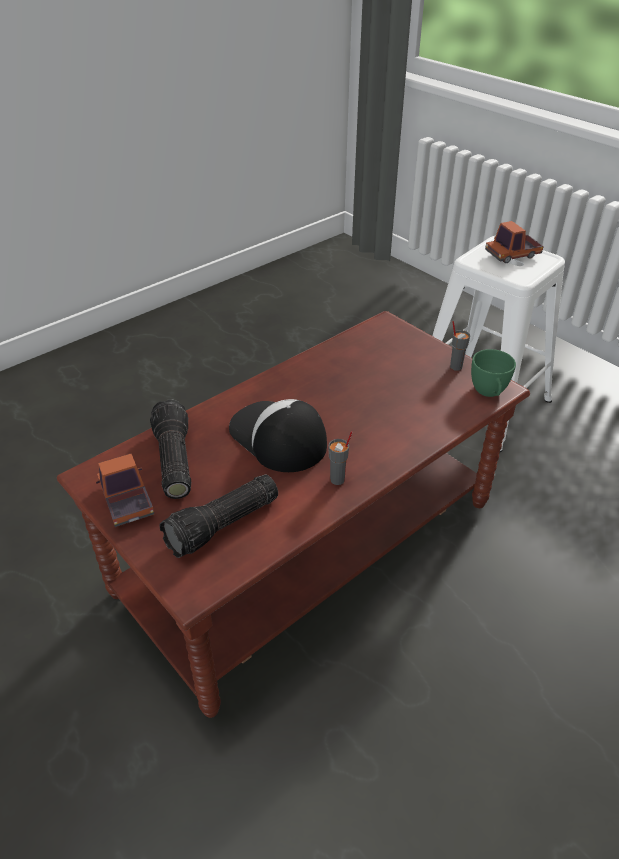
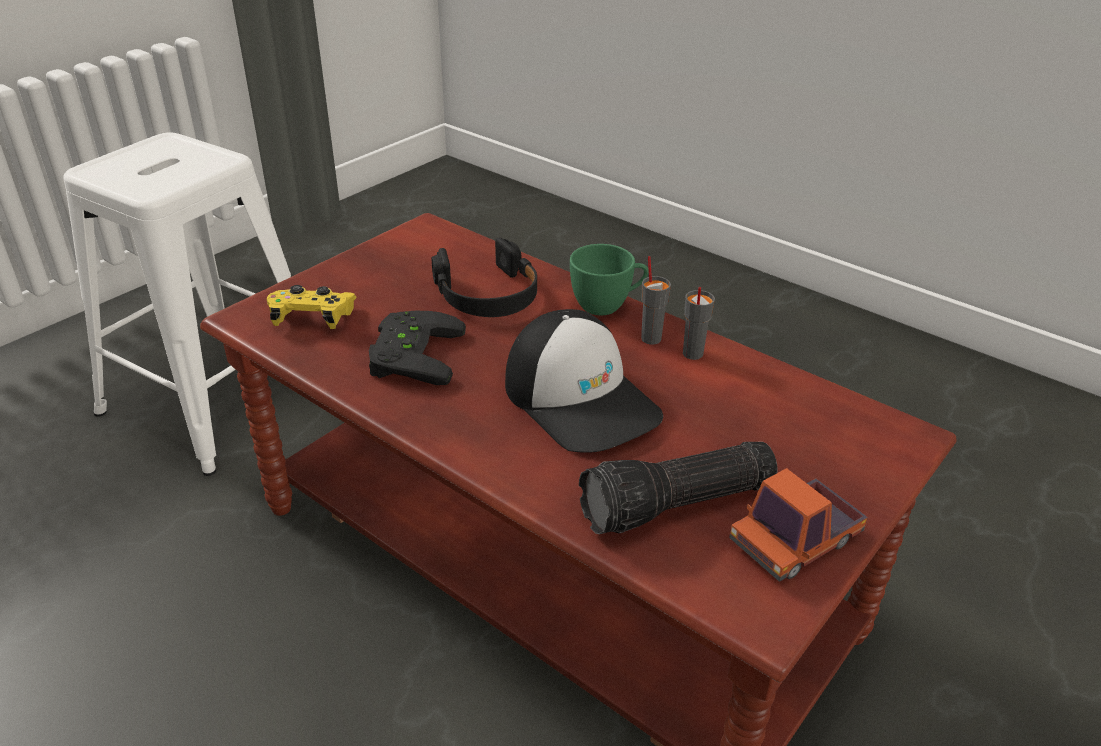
camera: 100 degrees left, 5 degrees down
(223, 526) = (786, 425): flashlight -> none
(277, 437) = (582, 399): cap -> cap turned 75 degrees counterclockwise
(337, 376) = (410, 354): none -> black game controller
(380, 343) = (313, 319): none -> yellow game controller
(403, 409) = (487, 294): none -> black headphones
(455, 366) = (379, 256): grey cup -> grey cup (692, 354)
(489, 393) = (439, 235): green cup -> green cup (607, 305)
(512, 254) = (146, 161): toy truck -> none

